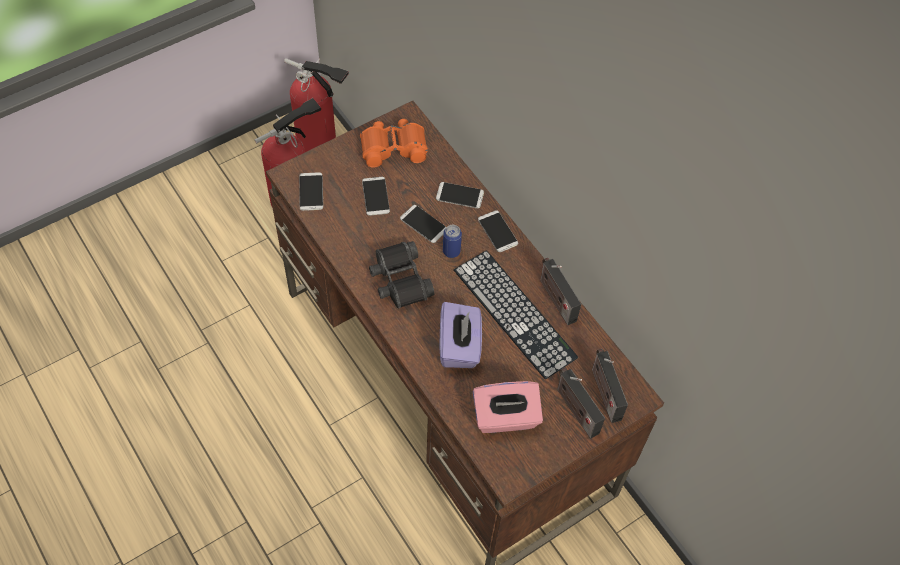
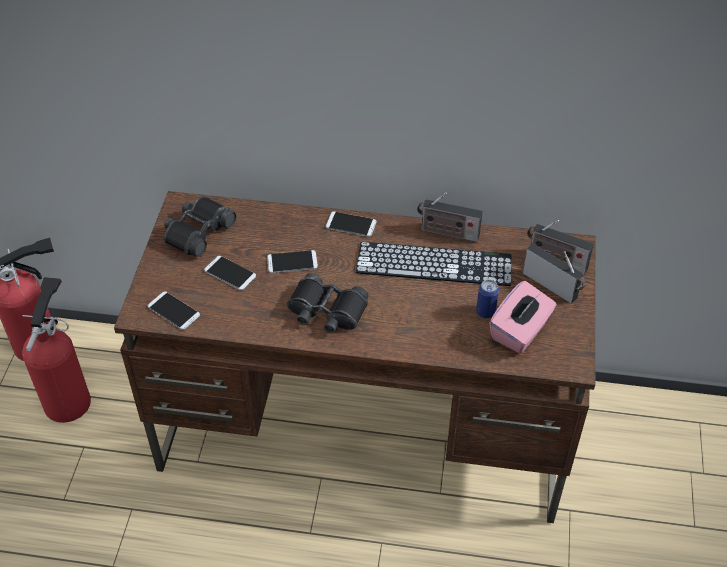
camera: 45 degrees left, 10 degrees down
(393, 147) = (197, 231): orange binoculars -> black binoculars
(451, 251) = (337, 263): can -> can (485, 312)
(459, 346) = (428, 316): purple tissue box -> none
(460, 195) = (292, 224): phone -> none
(575, 409) = (553, 286): radio -> radio turned 150 degrees counterclockwise

